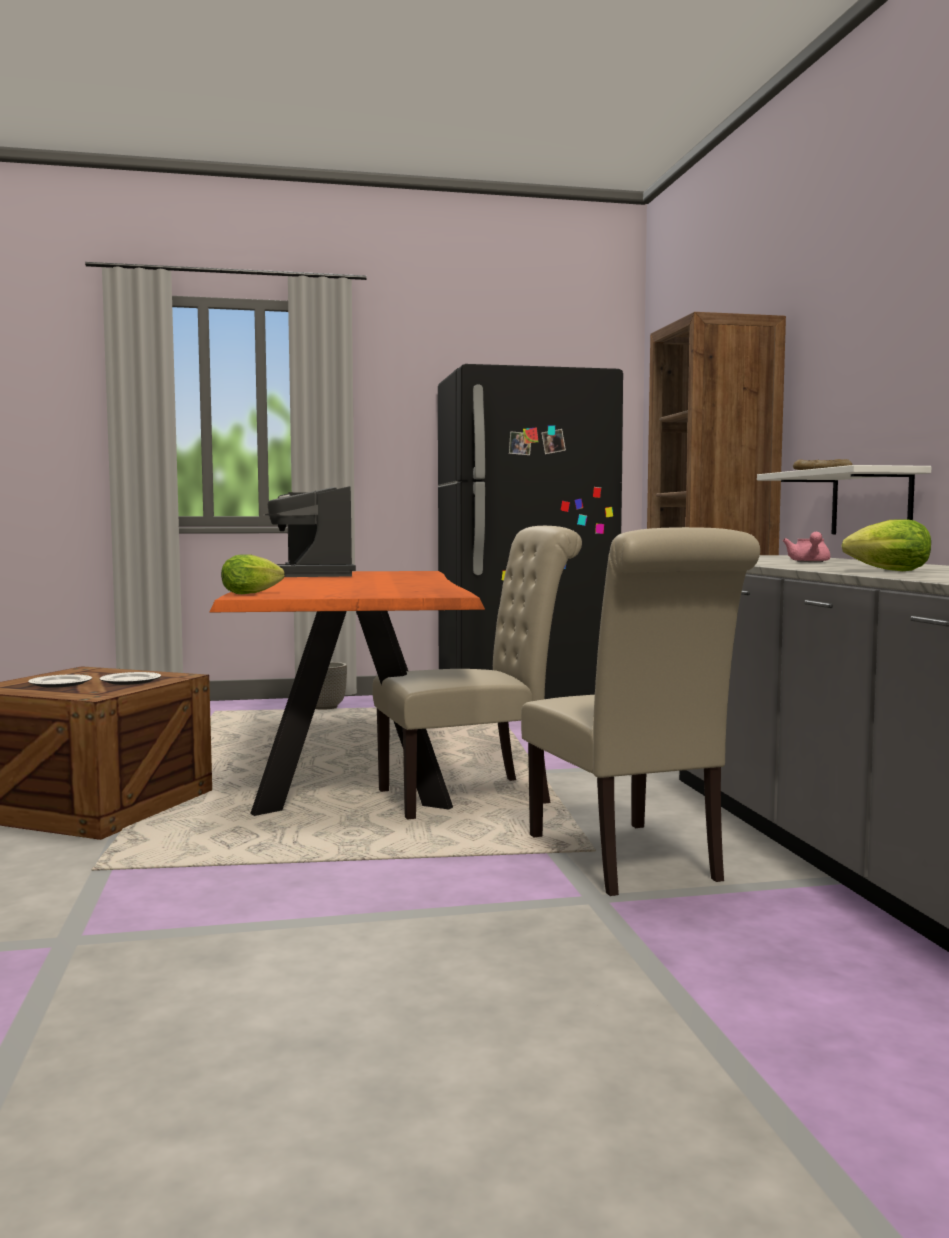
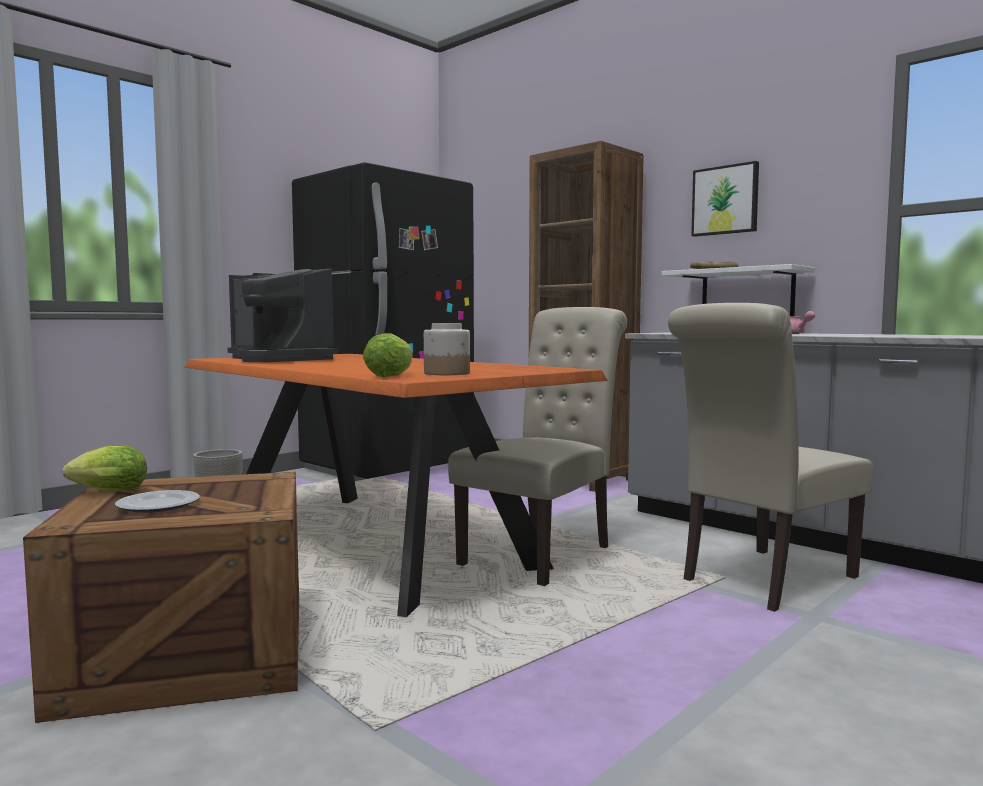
camera: 35 degrees left, 0 degrees up
(130, 681) = (237, 490): plate -> none
(312, 594) = (447, 373): none -> jar
(630, 861) = (762, 580): beige chair -> beige chair turned 105 degrees clockwise
(855, 373) = (725, 200): none -> picture
(884, 571) = (933, 336): lettuce -> lettuce (105, 492)

